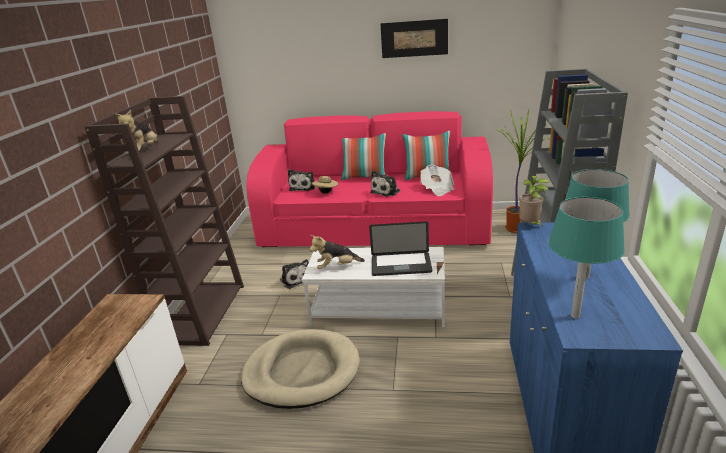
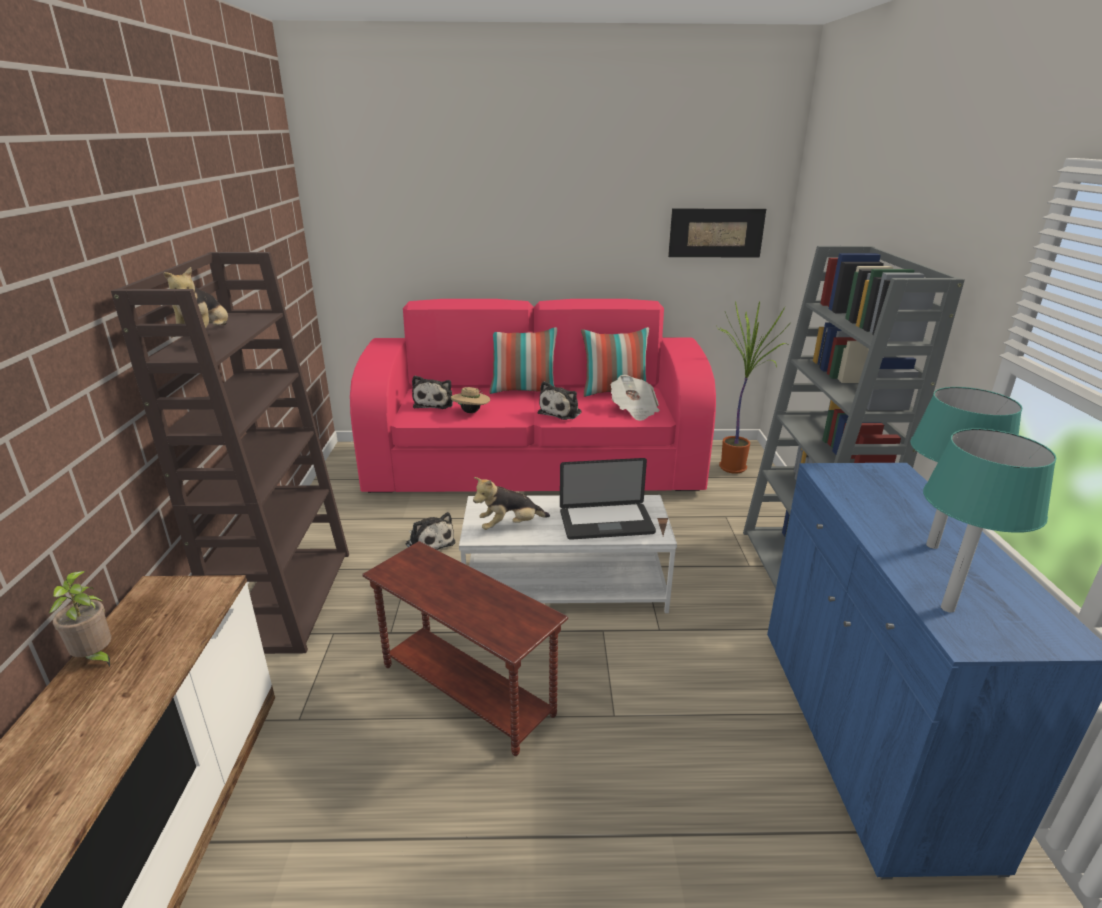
camera: 10 degrees left, 0 degrees up
(301, 371) = (466, 691): beige dog bed -> brown side table
(414, 38) = (602, 192): picture -> picture (716, 233)
(530, 225) = (819, 467): potted plant -> potted plant (96, 658)

